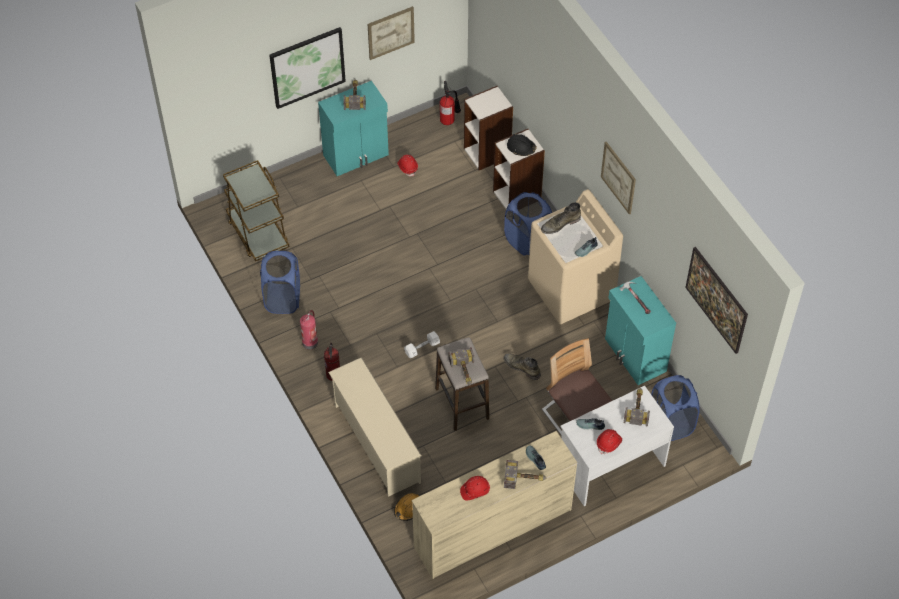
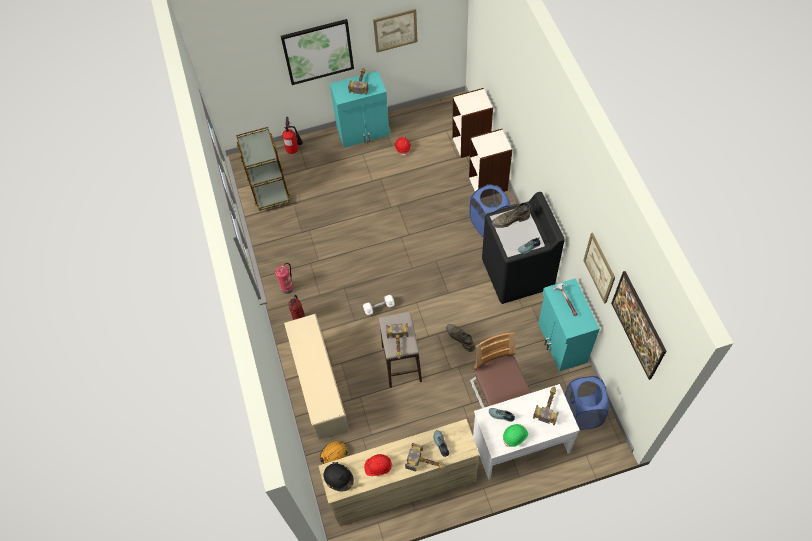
camera: 15 degrees right, 5 degrees up
(283, 299) = (274, 246): blue laundry basket -> none
(449, 120) = (445, 112): fire extinguisher -> fire extinguisher (294, 149)
(521, 148) = (492, 145): black hard hat -> black hard hat (338, 478)
(571, 290) = (517, 274): beige washing machine -> black washing machine
(609, 443) = (515, 436): red hard hat -> green hard hat
(618, 177) = (566, 187): picture -> picture (599, 268)

